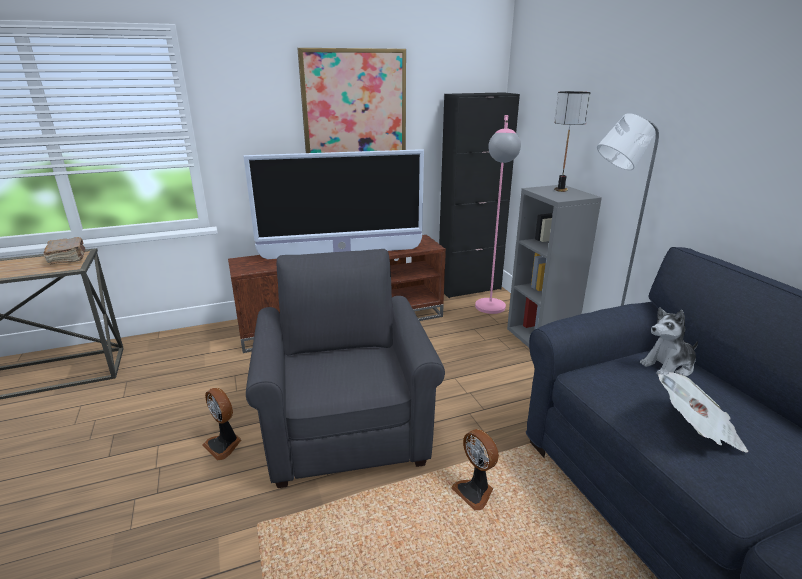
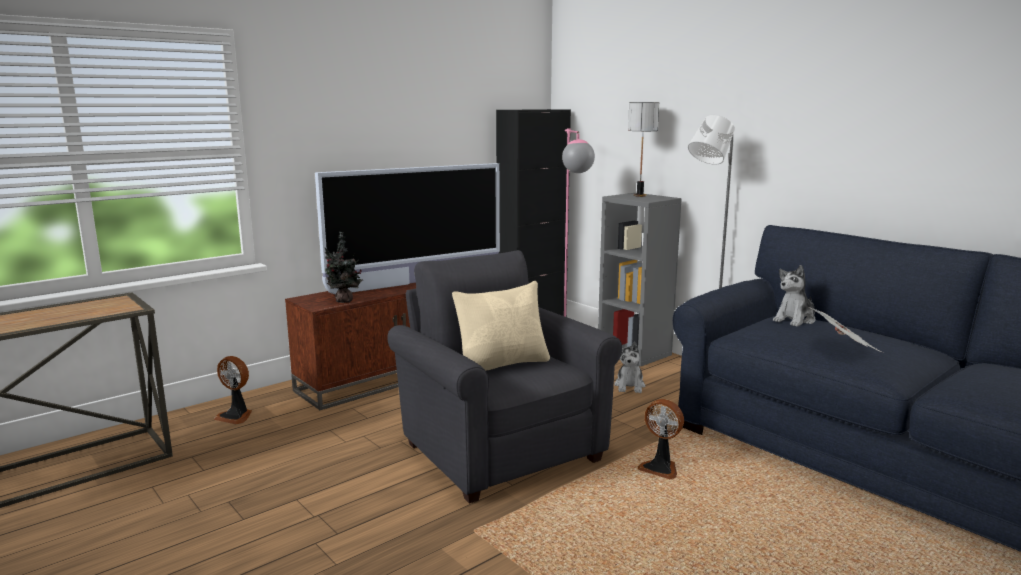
camera: 20 degrees left, 10 degrees down
(68, 258) = (109, 302): brown book -> none
(224, 445) = (376, 484): fan -> fan (236, 416)
(265, 268) = (343, 301): none -> potted plant
(344, 360) = (503, 363): none -> beige pillow
(354, 106) = (411, 122): picture -> none
(511, 377) = (629, 386): none -> plush toy

